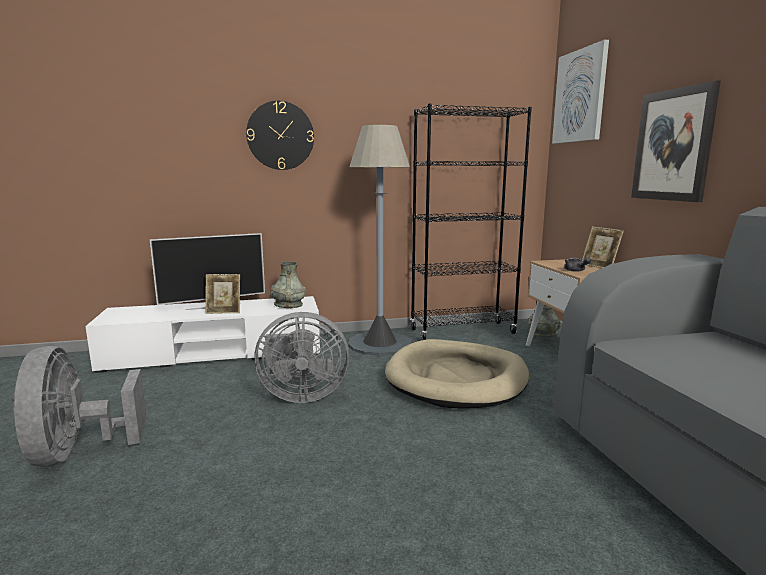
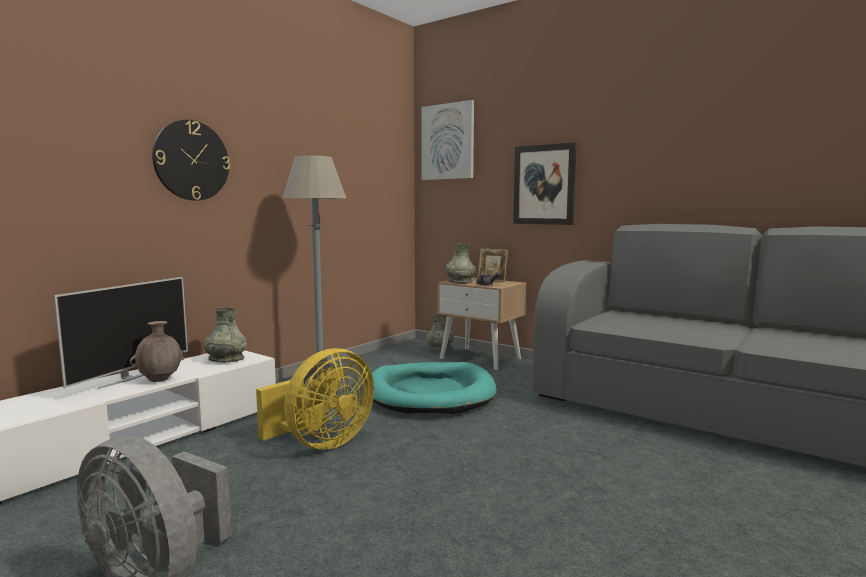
camera: 40 degrees left, 5 degrees down
(224, 312) = (160, 380): picture frame -> brown vase
(301, 395) = (321, 443): grey fan -> yellow fan
(456, 378) = (430, 393): beige dog bed -> turquoise dog bed
(462, 331) = (376, 359): black bookcase -> none
(555, 263) = (459, 281): none -> grey vase

